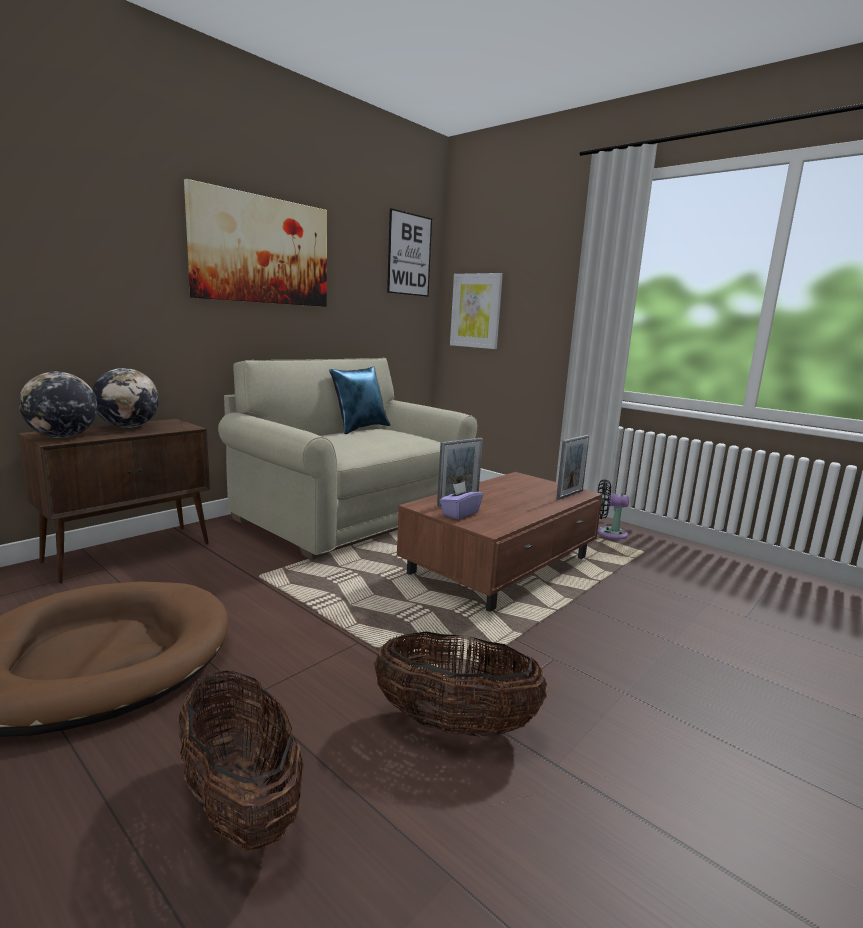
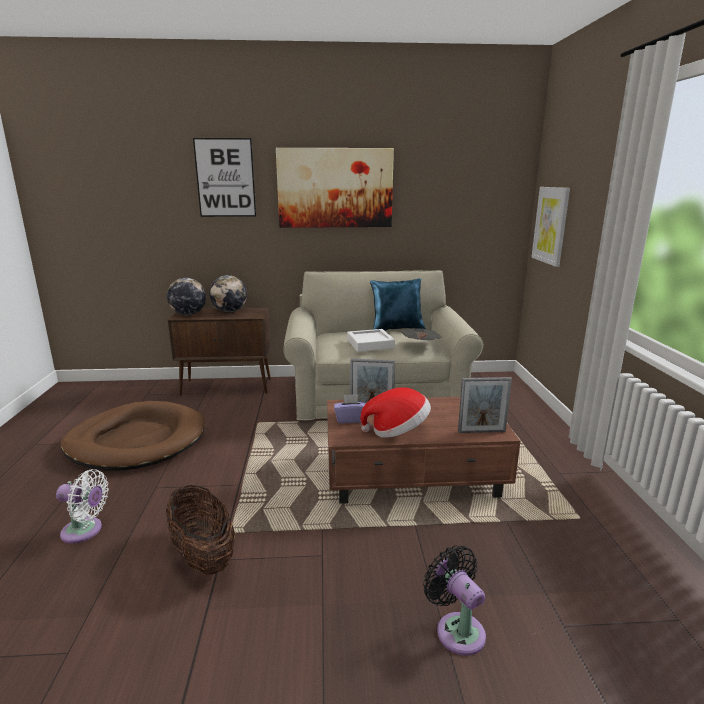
camera: 45 degrees right, 5 degrees up
(240, 802) = (85, 531): basket -> white fan
(369, 442) = (370, 344): none -> white tray
(409, 254) = (491, 172): picture -> picture (225, 178)
(418, 437) = (420, 346): none -> newspaper
(516, 511) = (397, 431): none -> hat
(608, 533) = (578, 486): black fan -> black fan (457, 629)

